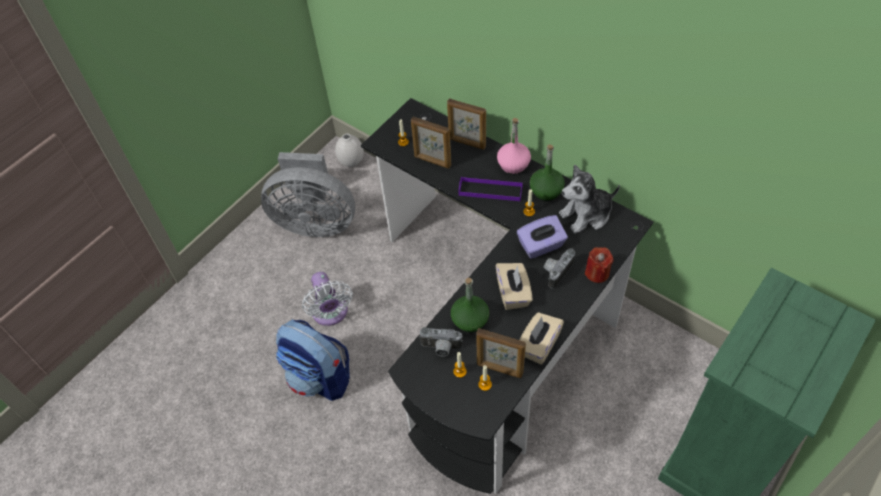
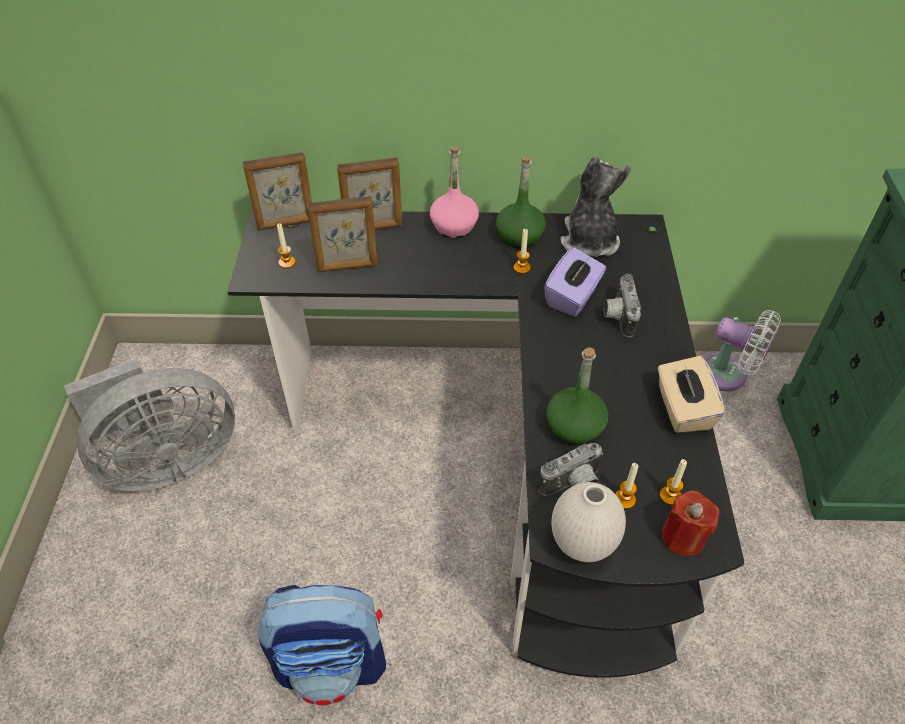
camera: 40 degrees left, 5 degrees down
(330, 313) = (281, 567): white fan -> white fan (727, 375)
(351, 162) = (165, 363): white vase -> white vase (581, 543)
(490, 191) = (453, 266): purple tray -> none
(499, 369) = (668, 465): picture frame -> picture frame (286, 224)
(513, 293) = (594, 366): beige tissue box -> none
(586, 215) = (589, 240): plush toy -> plush toy turned 150 degrees clockwise
(597, 273) = (662, 294): red candle -> red candle (683, 537)

